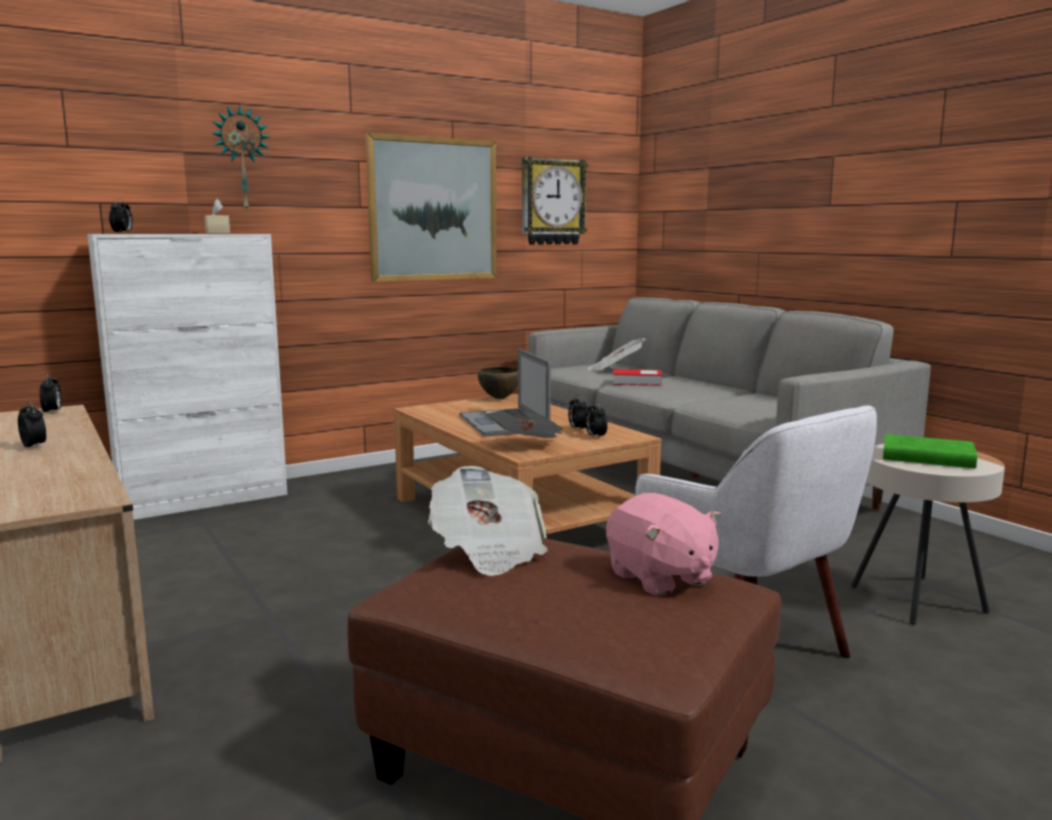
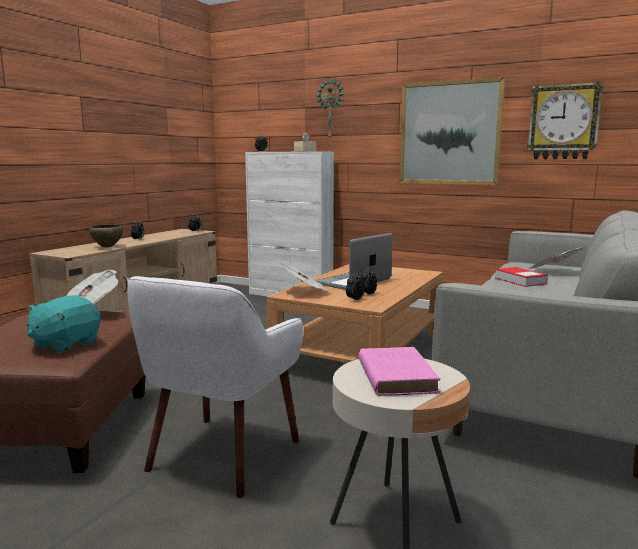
camera: 60 degrees right, 0 degrees up
(500, 398) = (418, 271): brown bowl -> brown bowl (107, 247)
(660, 578) = (65, 344): pink plush toy -> turquoise plush toy
(924, 457) = (395, 375): green book -> pink book

